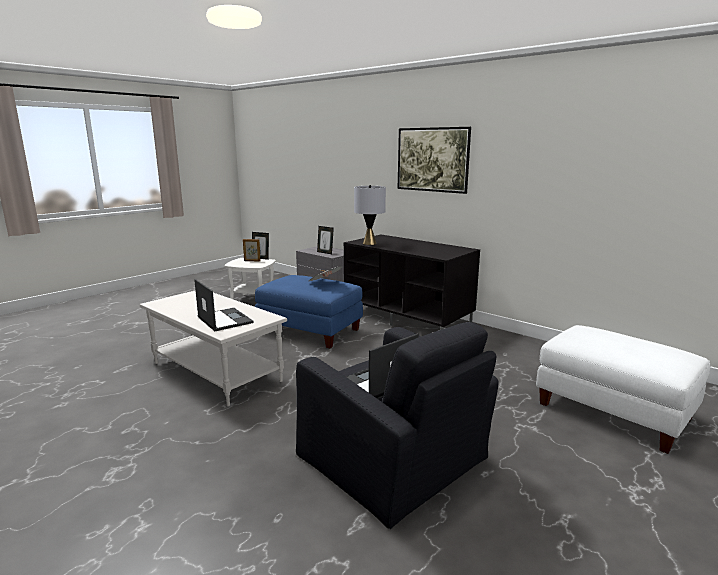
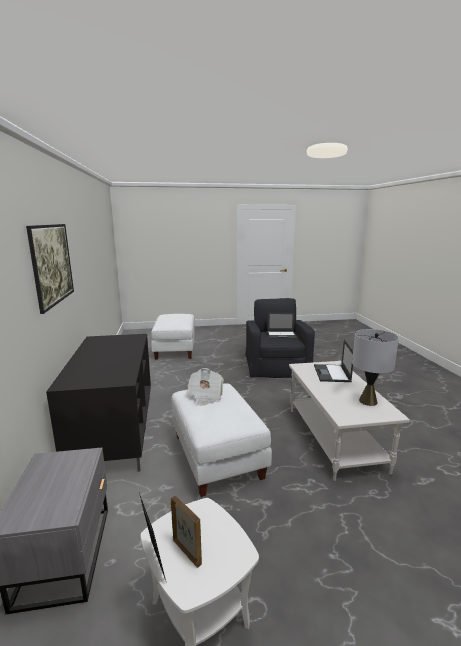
camera: 140 degrees left, 0 degrees up
(311, 330) = (216, 455): blue ottoman -> white ottoman
(325, 252) = (68, 476): picture frame -> none
(369, 243) = (121, 372): grey table lamp -> grey table lamp (368, 401)

